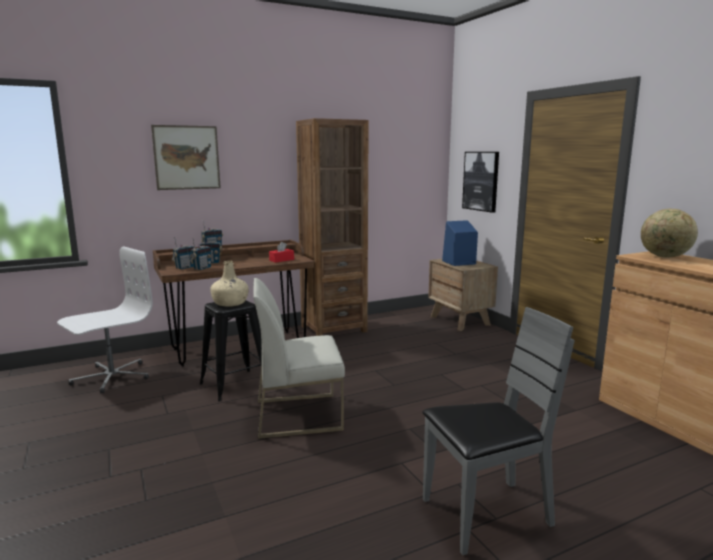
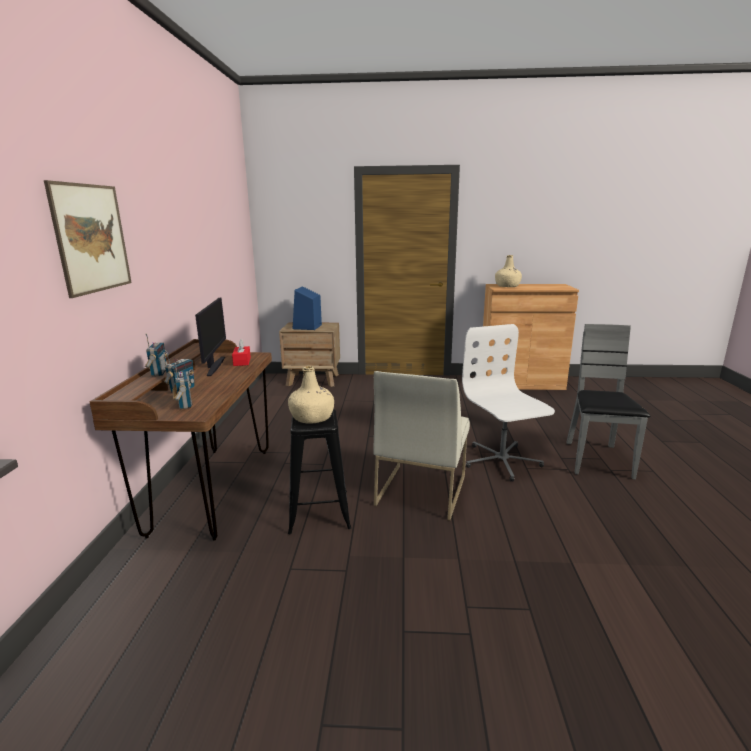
camera: 60 degrees left, 5 degrees up
(111, 377) = (168, 612): white office chair -> white office chair (501, 461)
(202, 268) = (208, 397): radio -> none
(263, 258) = (214, 366): none -> monitor
(333, 329) = (246, 428): brown bookcase -> none
(481, 181) = (304, 248): picture -> none
(665, 257) = (507, 286): globe -> beige bottle

